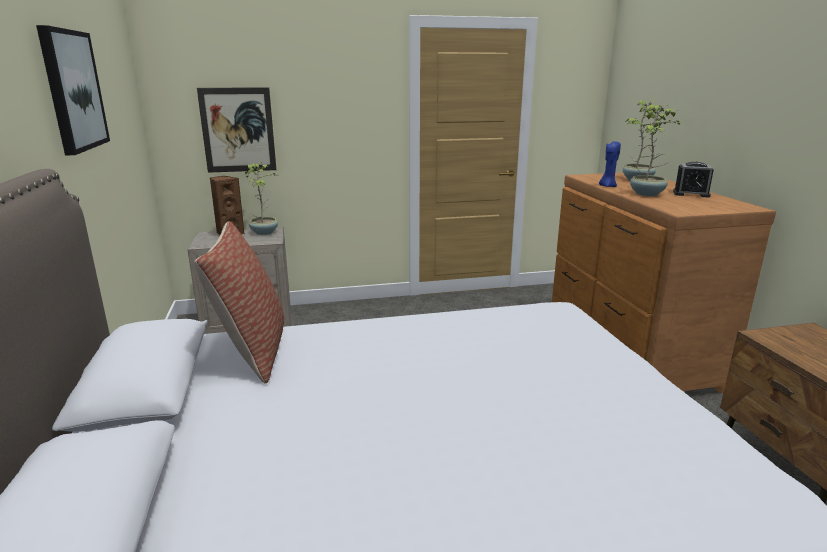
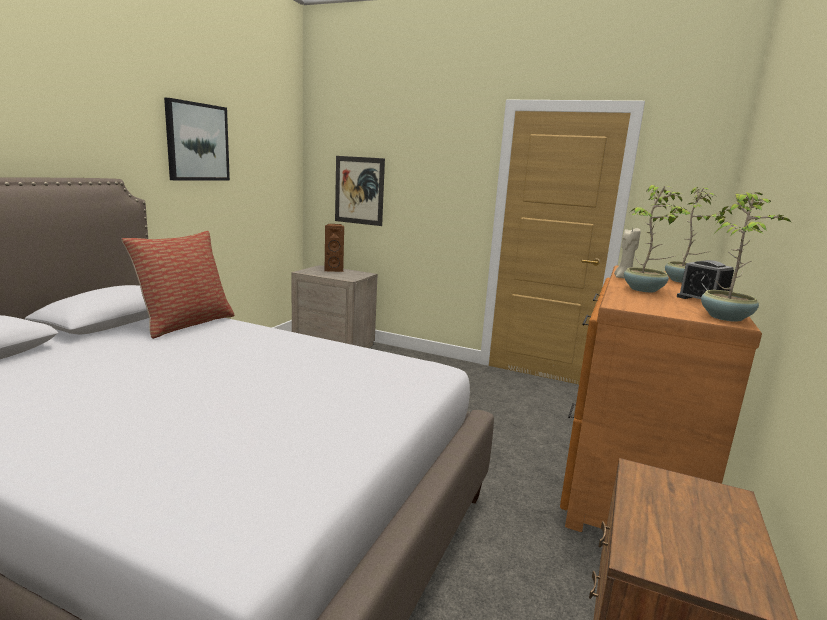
camera: 35 degrees right, 5 degrees down
(265, 232) = (357, 274): potted plant -> potted plant (726, 317)
(607, 186) = (623, 278): blue candle -> beige candle

